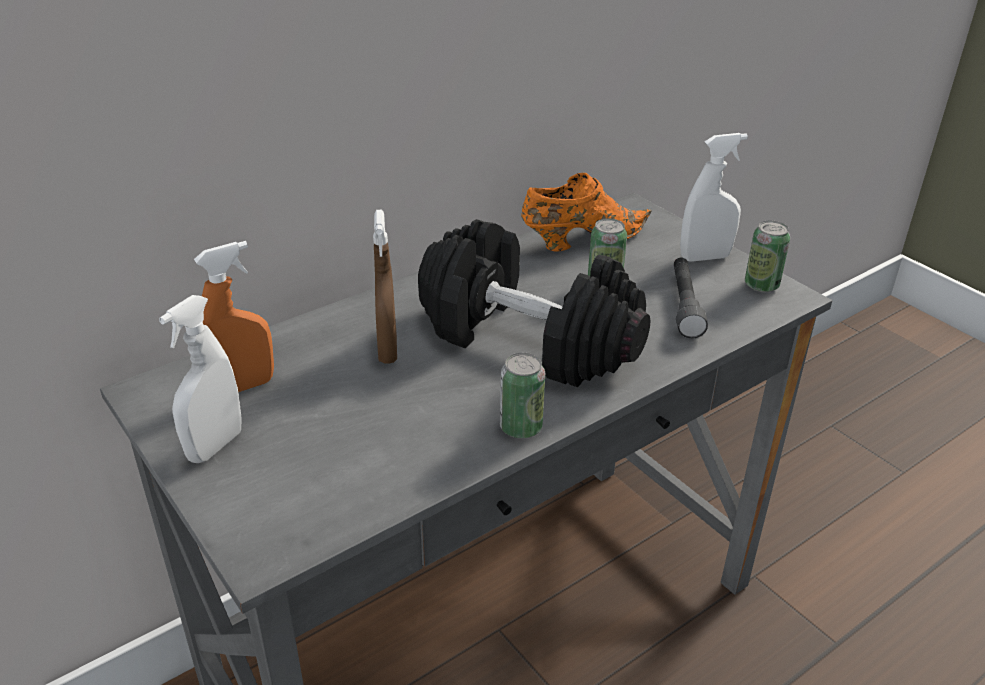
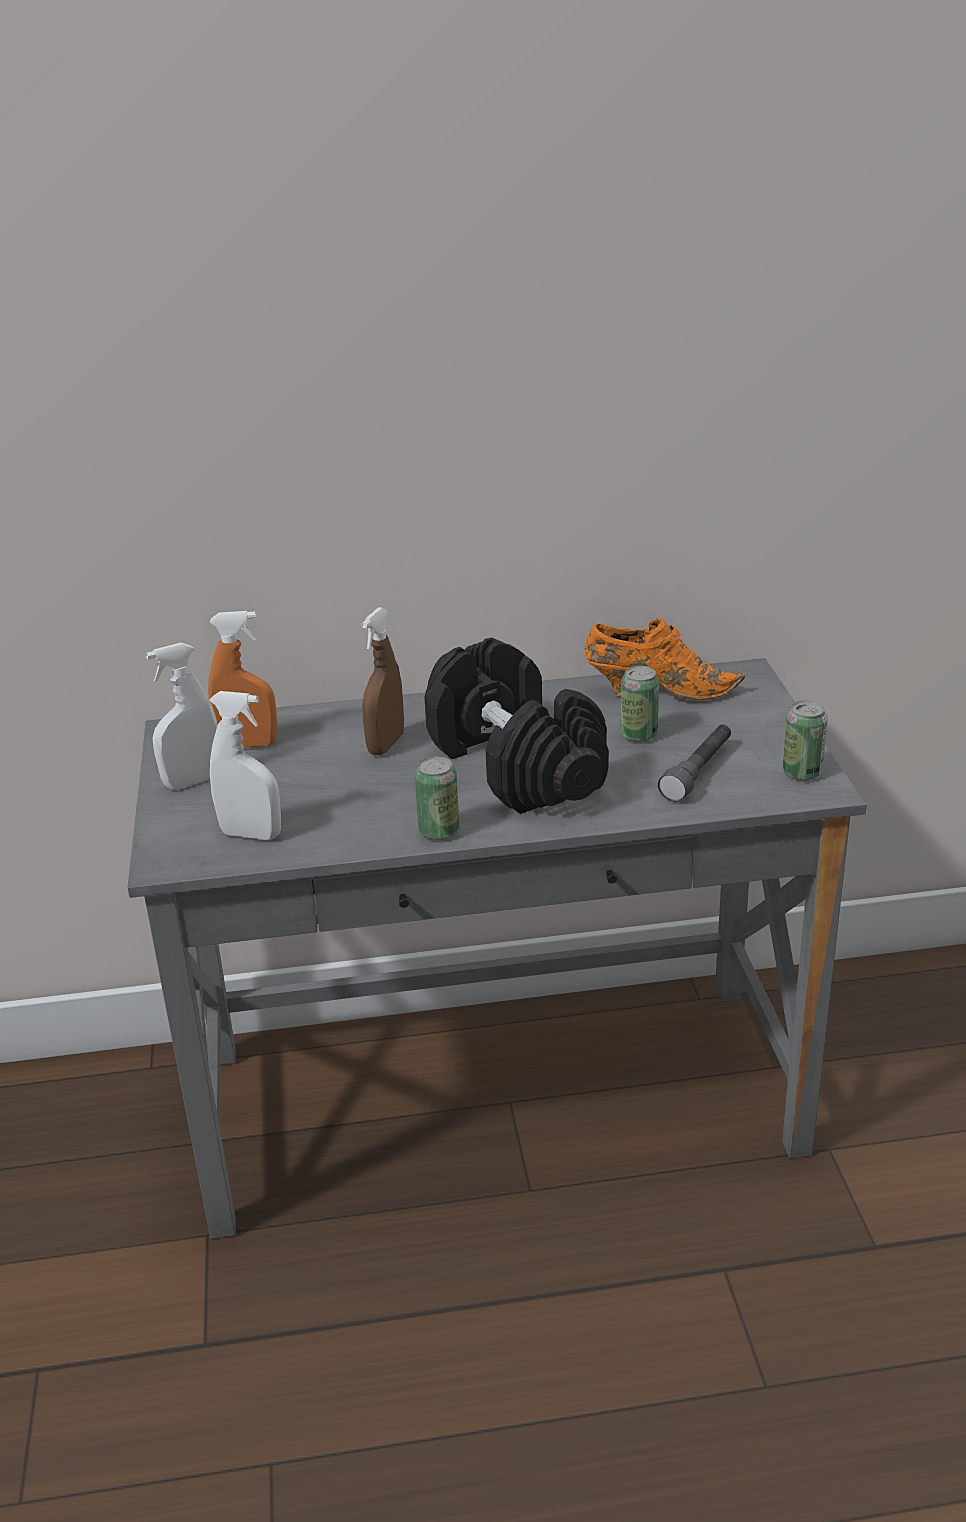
camera: 30 degrees right, 5 degrees down
(705, 257) = (770, 734): white spray bottle -> white spray bottle (251, 834)

